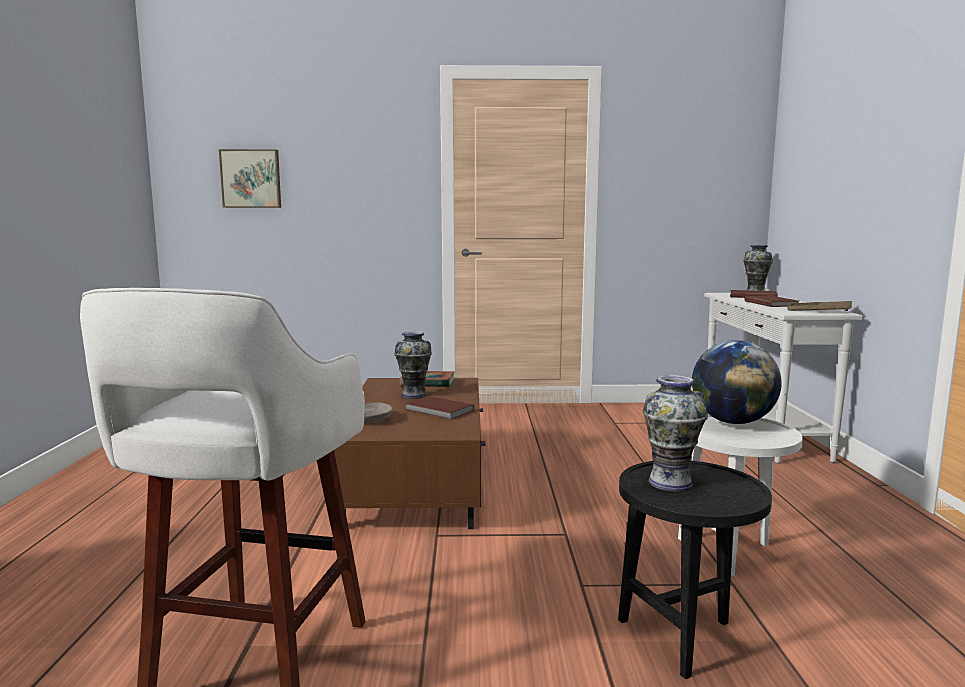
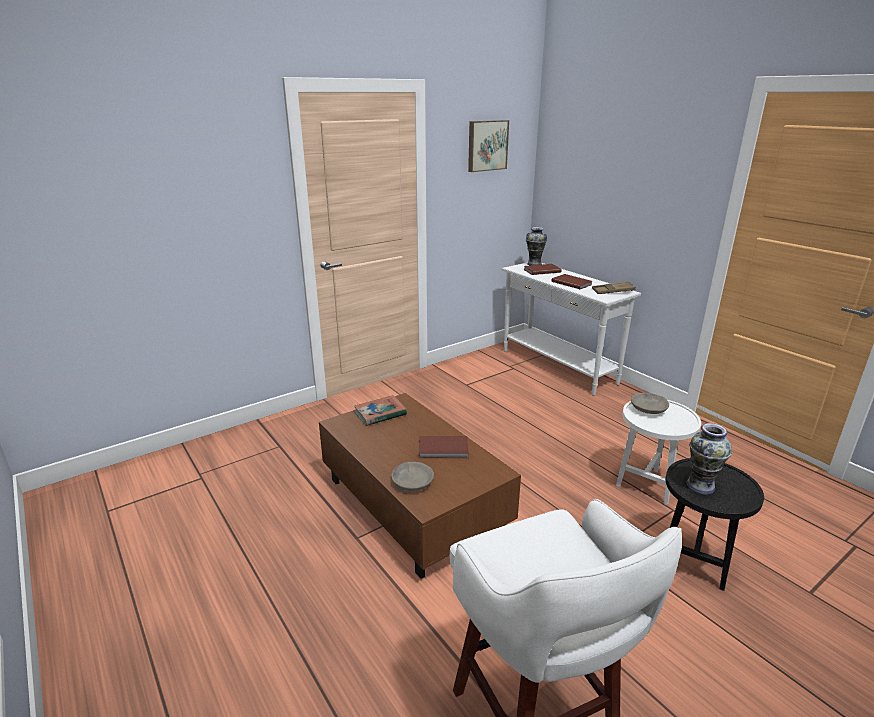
camera: 35 degrees left, 15 degrees up
(251, 179) = (78, 220): picture -> picture (486, 145)
(414, 395) = (396, 435): vase -> none
(732, 422) = (649, 408): globe -> grey bowl

